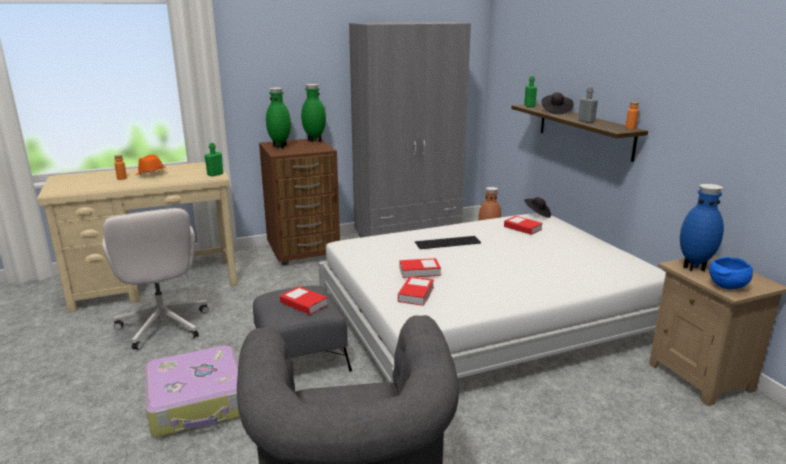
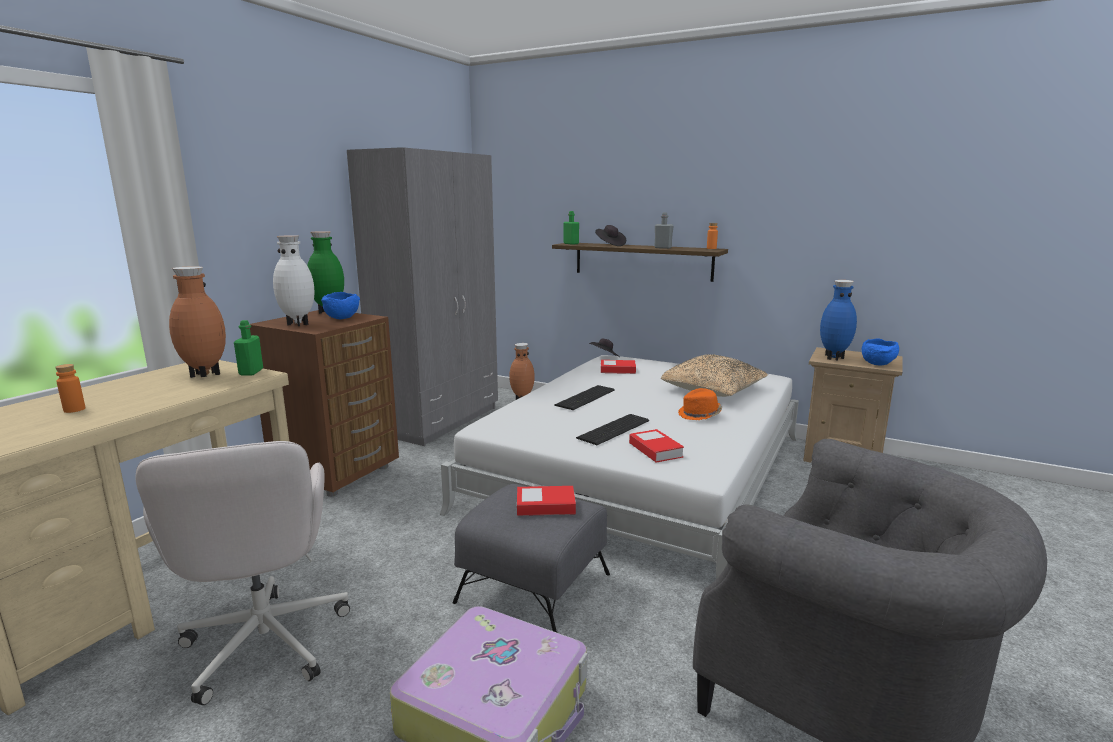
camera: 40 degrees left, 5 degrees down
(151, 174) = (123, 393): orange hat -> orange hat (700, 415)
(163, 326) = (265, 643): white office chair -> white office chair turned 45 degrees clockwise
(195, 172) = (205, 376): none -> brown vase
(280, 147) = (299, 324): green vase -> white vase
(310, 147) = (342, 318): none -> blue bowl
(419, 271) = (615, 429): book -> keyboard
(564, 265) = (712, 389): none -> beige pillow

